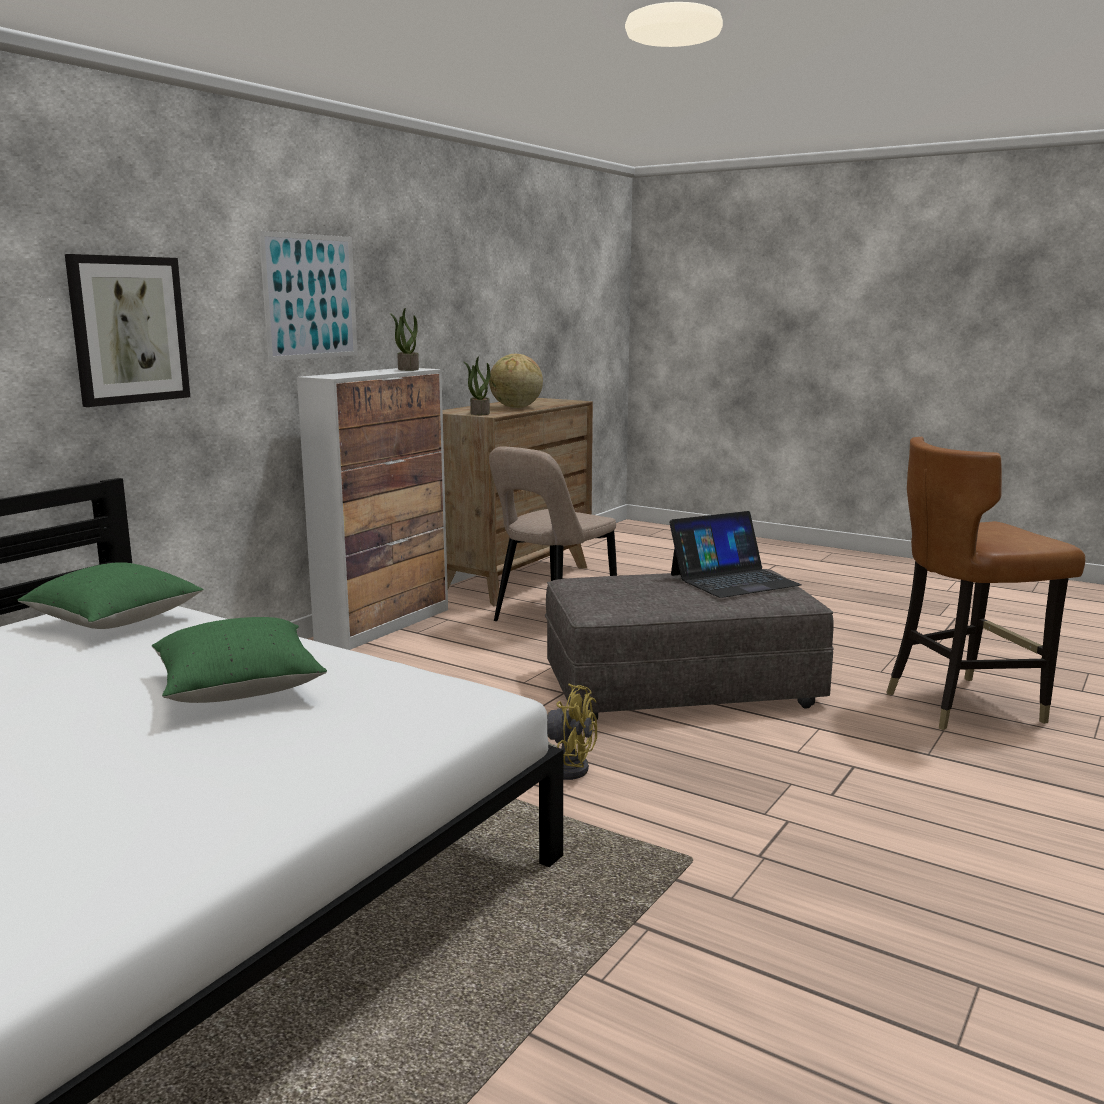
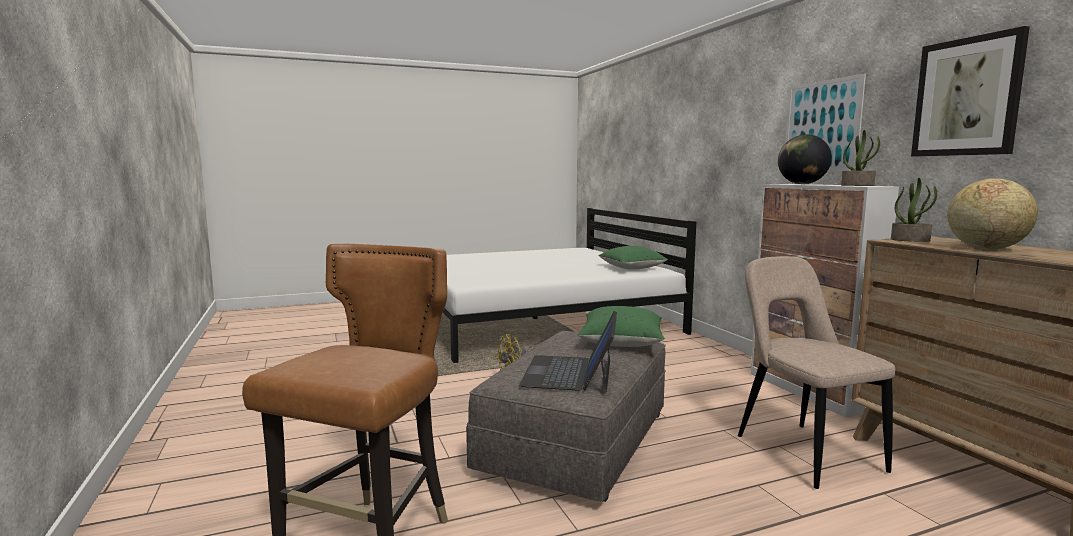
camera: 125 degrees right, 5 degrees down
(128, 330) = (719, 152): picture -> picture (967, 97)
(239, 689) = (533, 272): green pillow -> green pillow (621, 343)
(345, 374) = (802, 184): none -> globe

